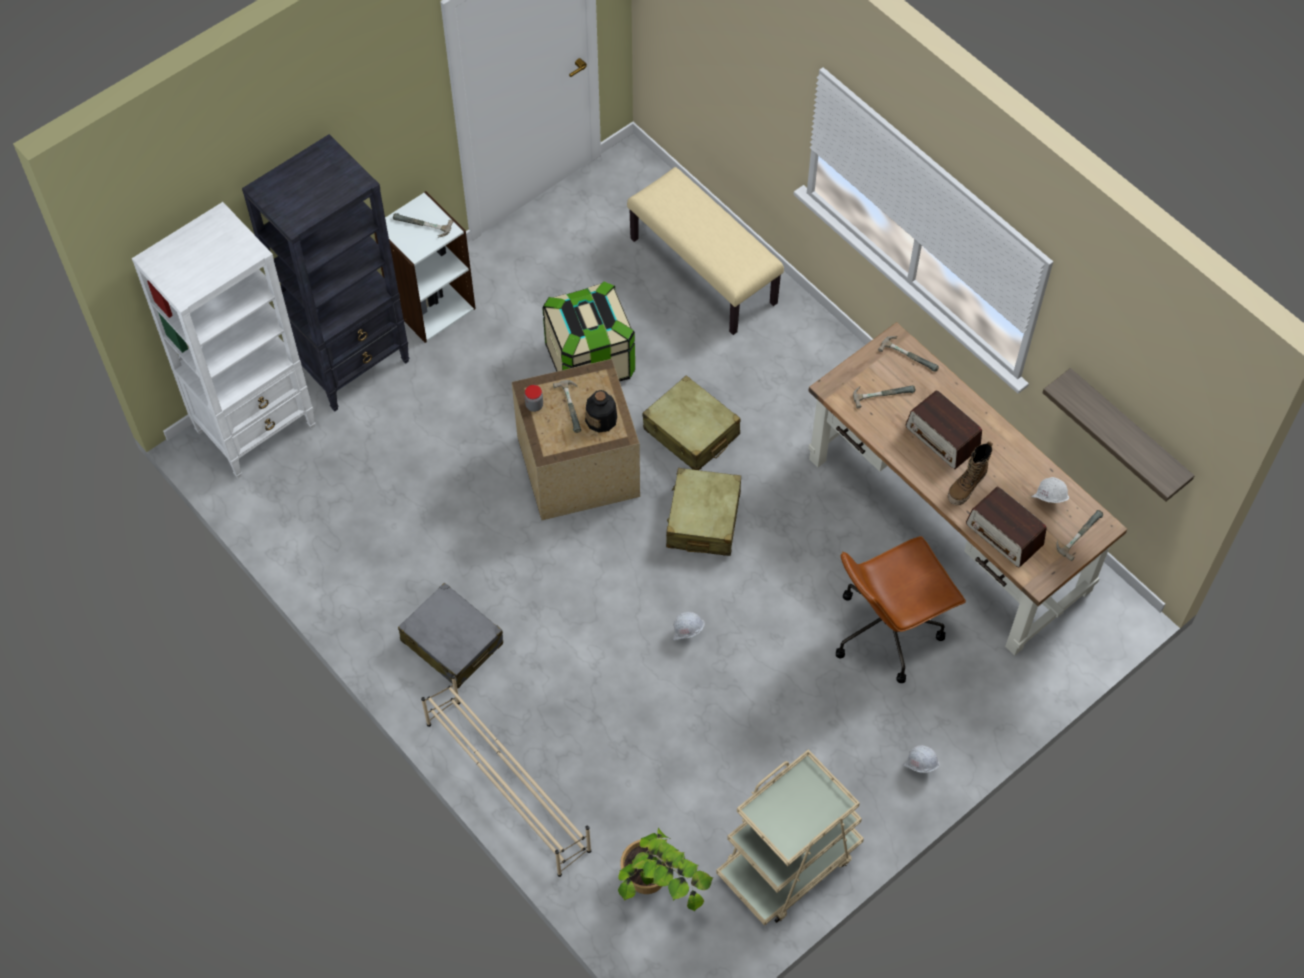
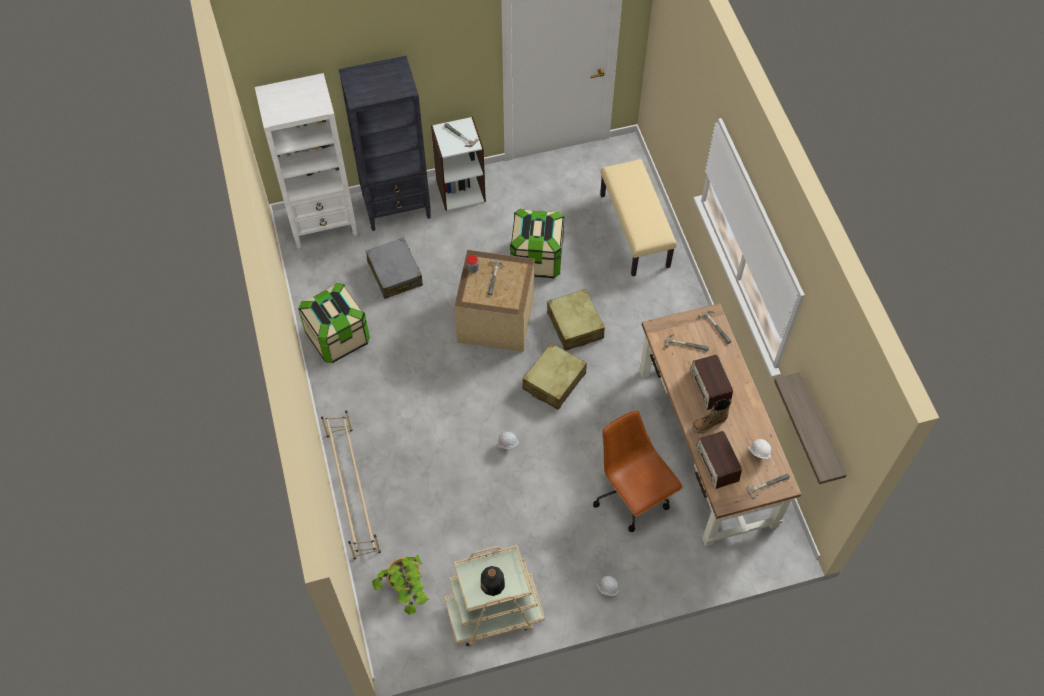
camera: 25 degrees right, 0 degrees up
(367, 582) = (338, 337): none -> storage box
(452, 642) = (366, 393): grey suitcase -> grey suitcase (395, 273)
(601, 419) = (508, 293): bottle -> bottle (493, 584)
(888, 630) = (632, 496): brown office chair -> brown office chair turned 60 degrees clockwise

